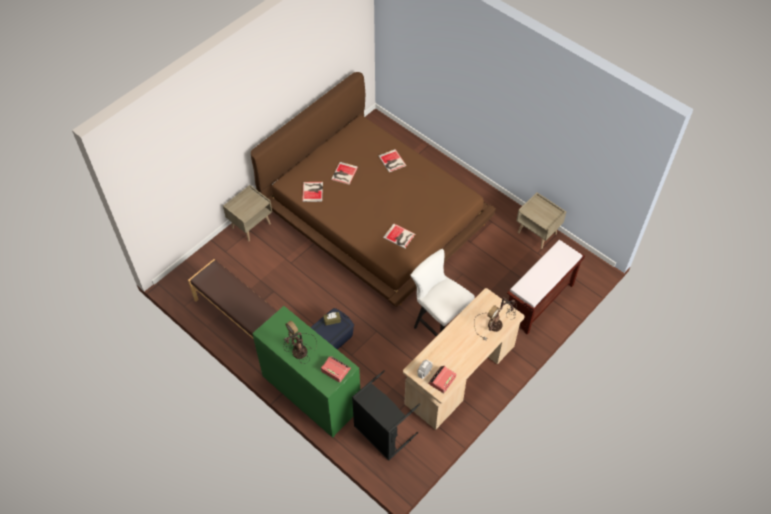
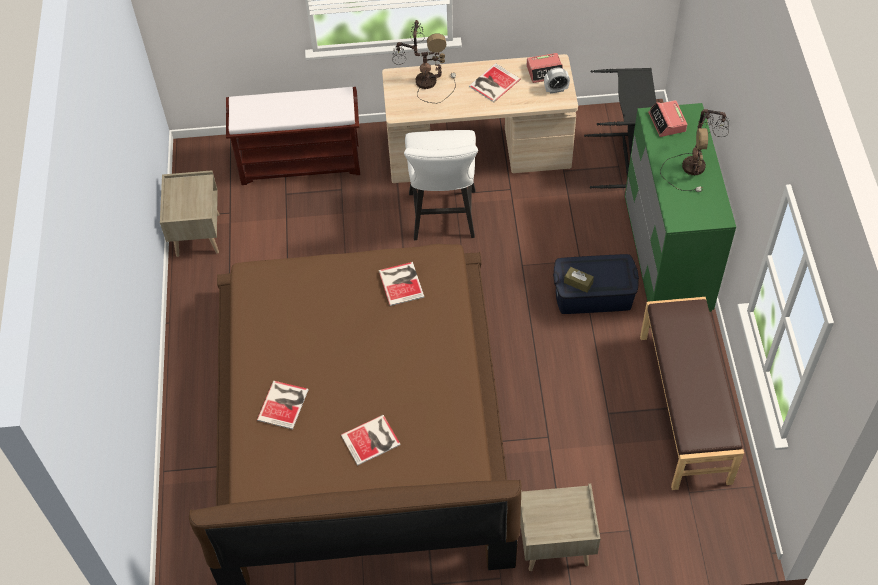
camera: 135 degrees left, 0 degrees up
(313, 191) = (445, 445): book -> book (493, 83)

